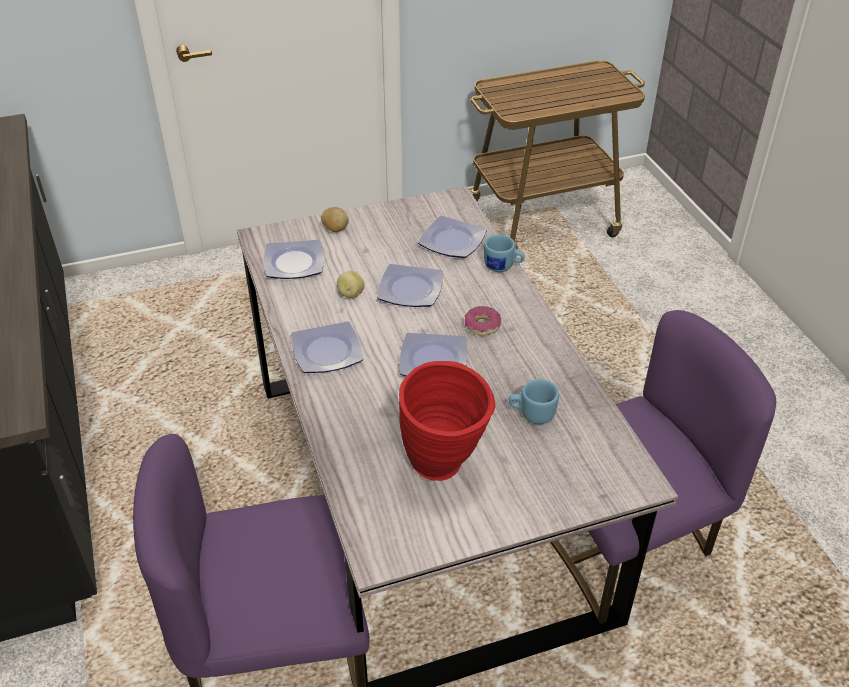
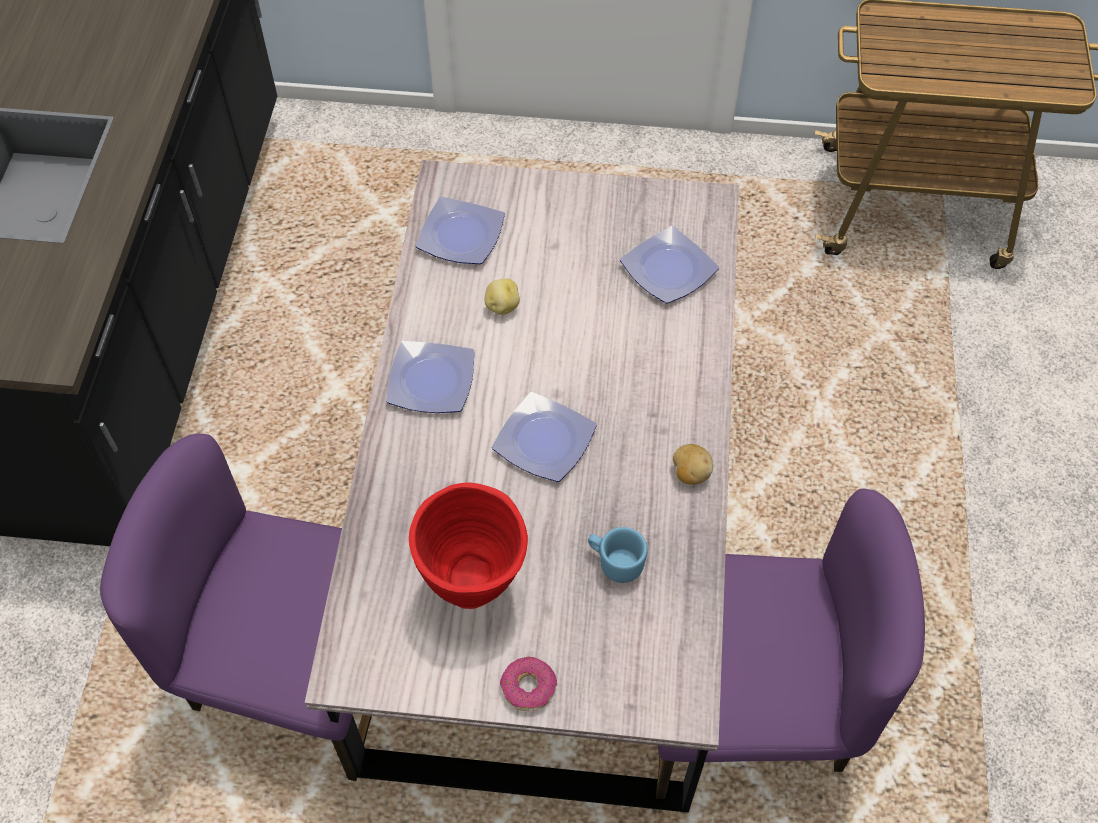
camera: 25 degrees right, 15 degrees up
(335, 229) = (536, 199): potato -> potato (690, 473)
(411, 289) = (577, 326): plate -> none
(482, 325) = (631, 412): donut -> donut (528, 687)
(503, 267) = (708, 333): blue mug -> none

